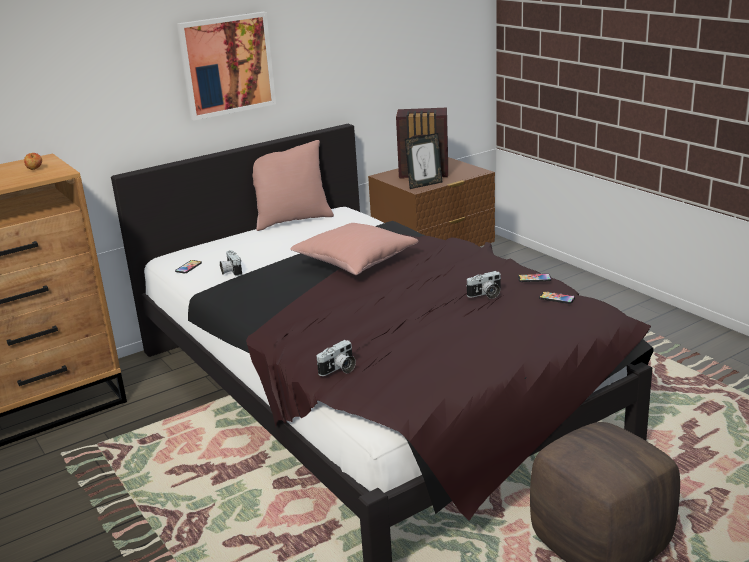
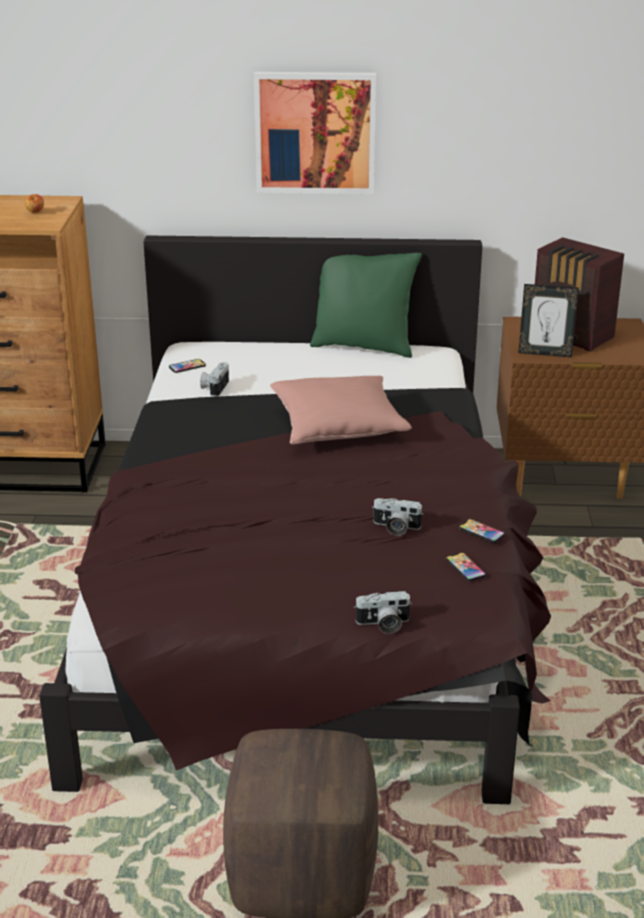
camera: 35 degrees right, 5 degrees up
(292, 220) = (363, 346): pink pillow -> green pillow
(339, 369) = (133, 544): camera -> camera (383, 624)

